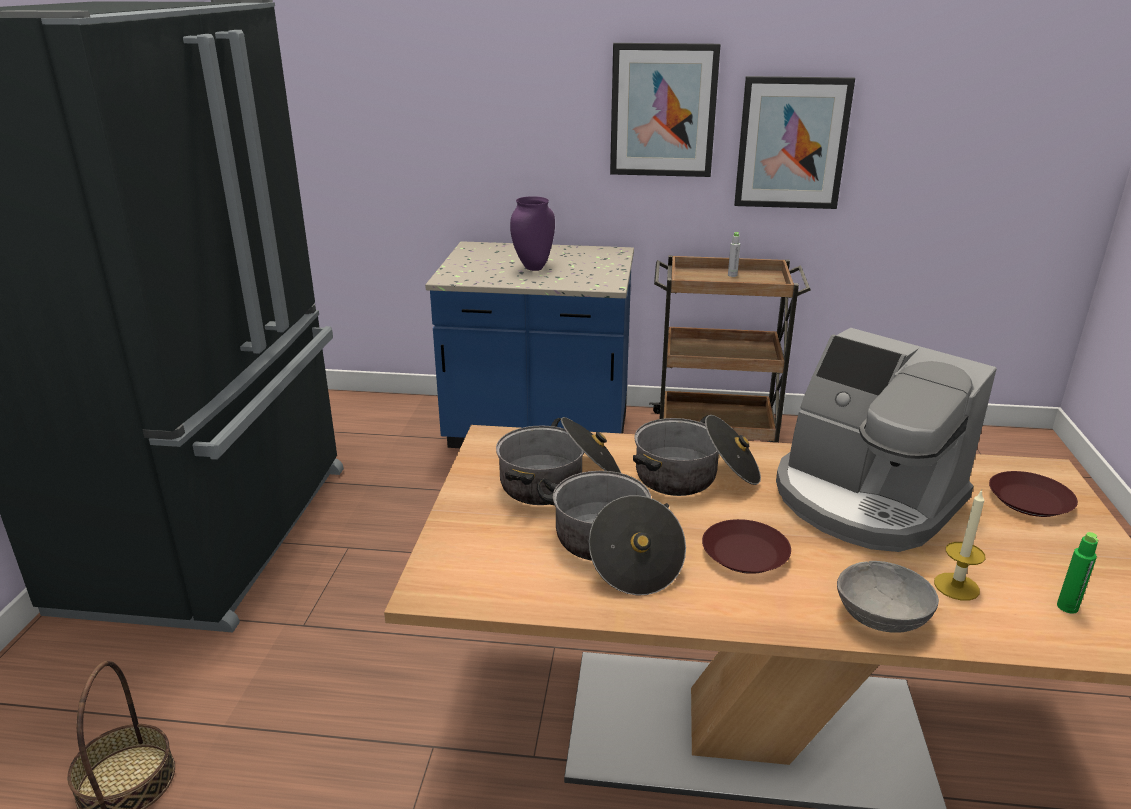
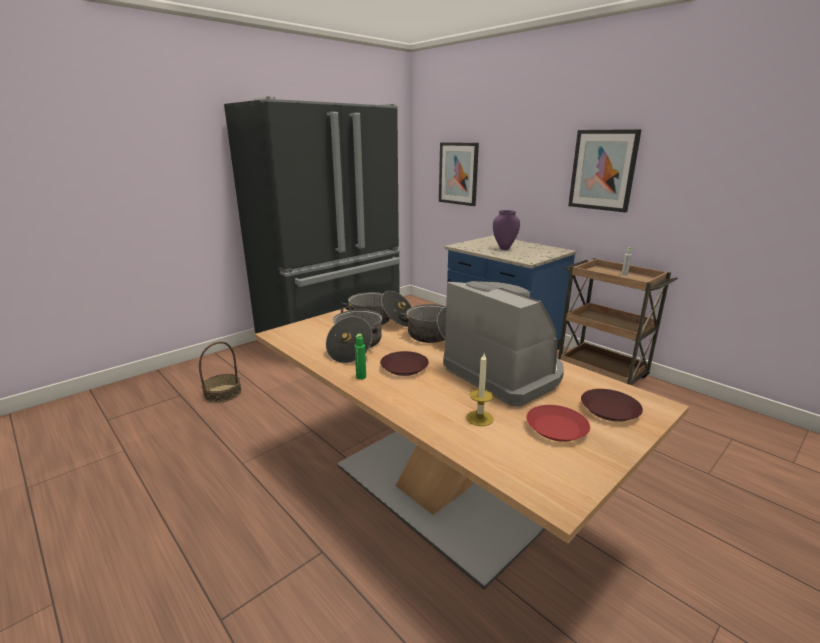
camera: 40 degrees right, 5 degrees down
(791, 143) = (683, 195): picture -> picture (458, 173)
(864, 500) = (505, 373): coffee machine -> coffee machine turned 150 degrees clockwise
(882, 617) = (417, 410): grey bowl -> none
(1033, 554) = (556, 427): none -> red plate
(1067, 607) = (525, 452): green bottle -> green bottle (361, 377)

